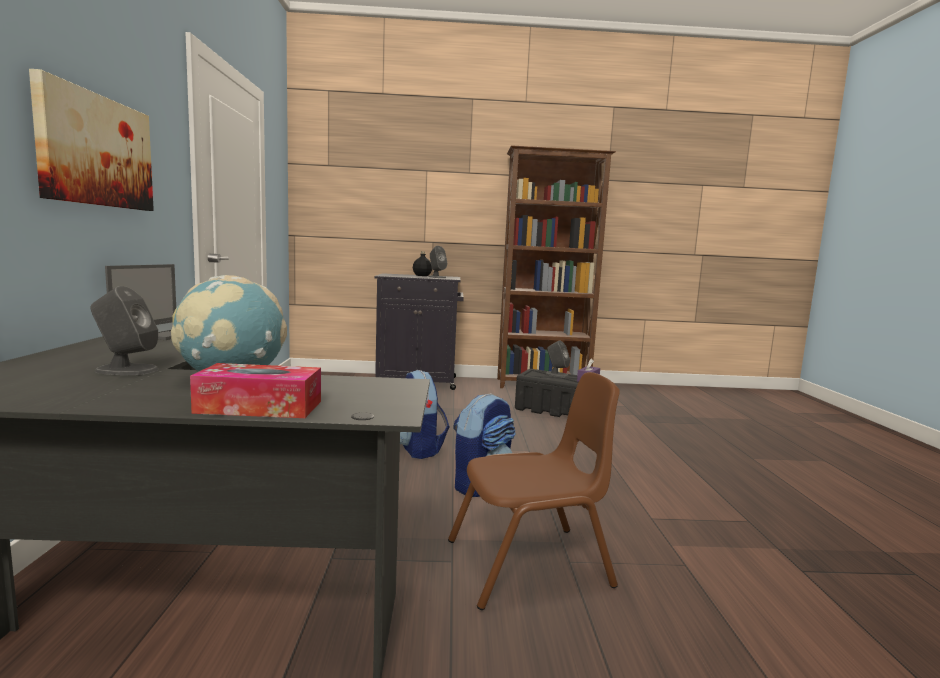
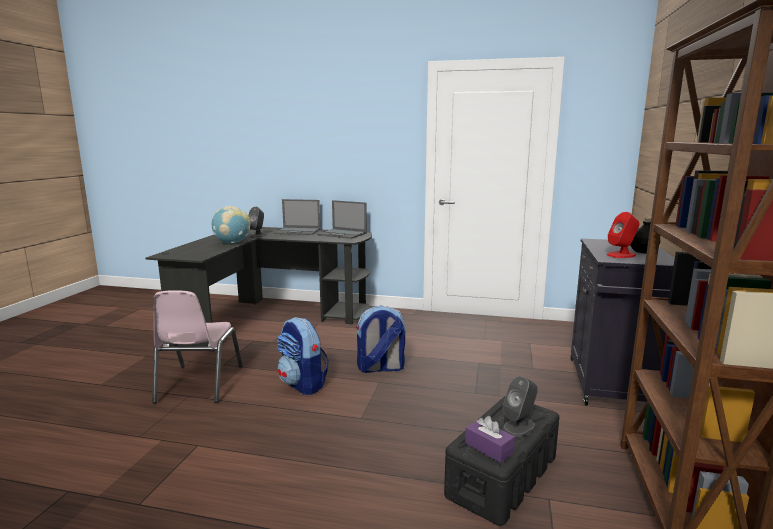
camera: 105 degrees right, 5 degrees up
(96, 151) = (337, 150): picture -> none
(99, 349) = (298, 231): none -> laptop
(259, 407) = (190, 246): tissue box -> none
(436, 277) = (621, 255): grey speaker -> red speaker
(529, 564) = (199, 383): brown chair -> pink chair

